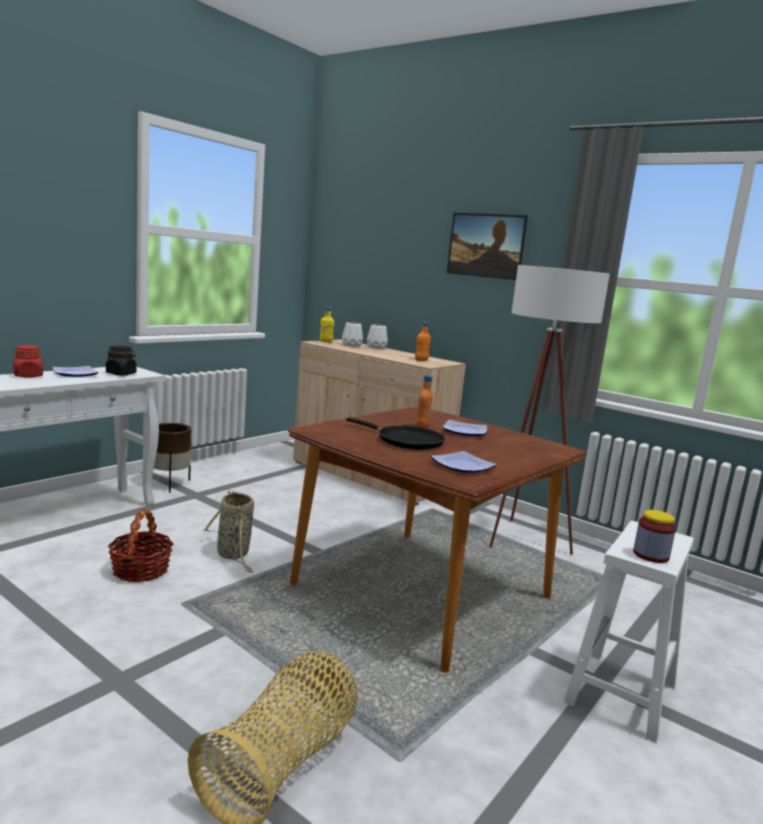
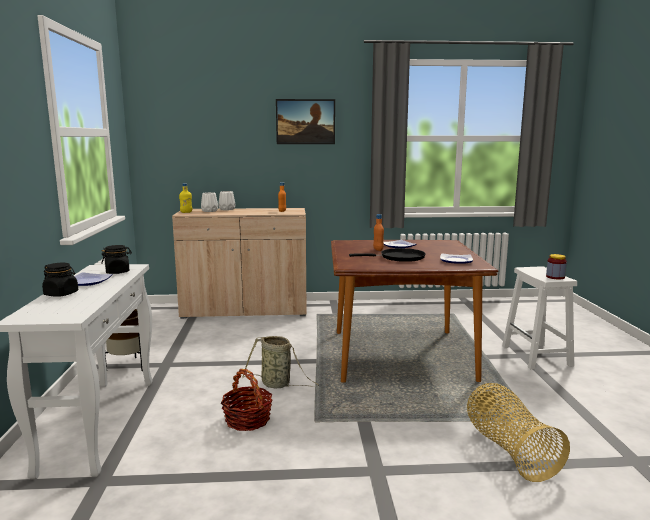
camera: 40 degrees left, 0 degrees up
(28, 376) = (61, 294): red jar -> black jar
(521, 535) = (382, 310): white floor lamp -> none

